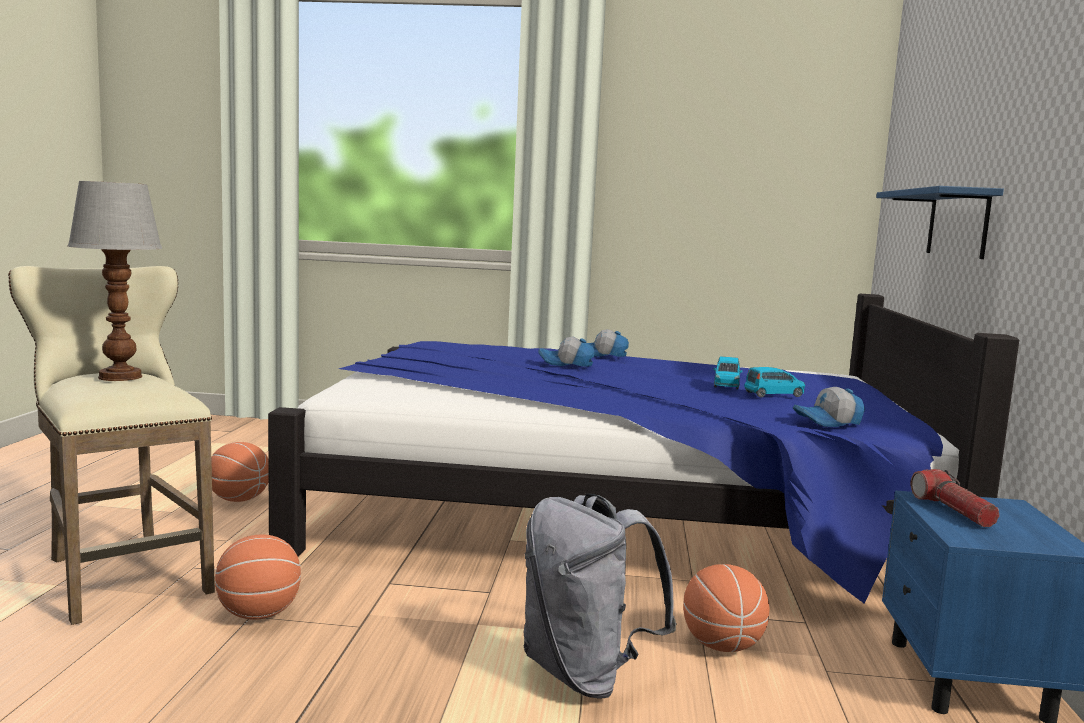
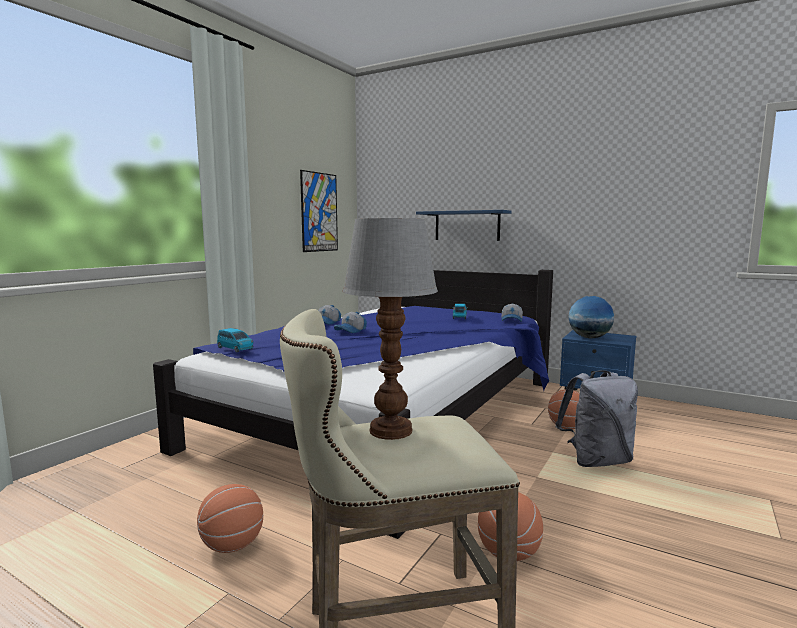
camera: 65 degrees left, 0 degrees up
(726, 384) = (433, 318): blue toy car -> blue toy car (235, 348)
(765, 194) = (319, 212): none -> picture
(952, 511) = (589, 337): flashlight -> globe

